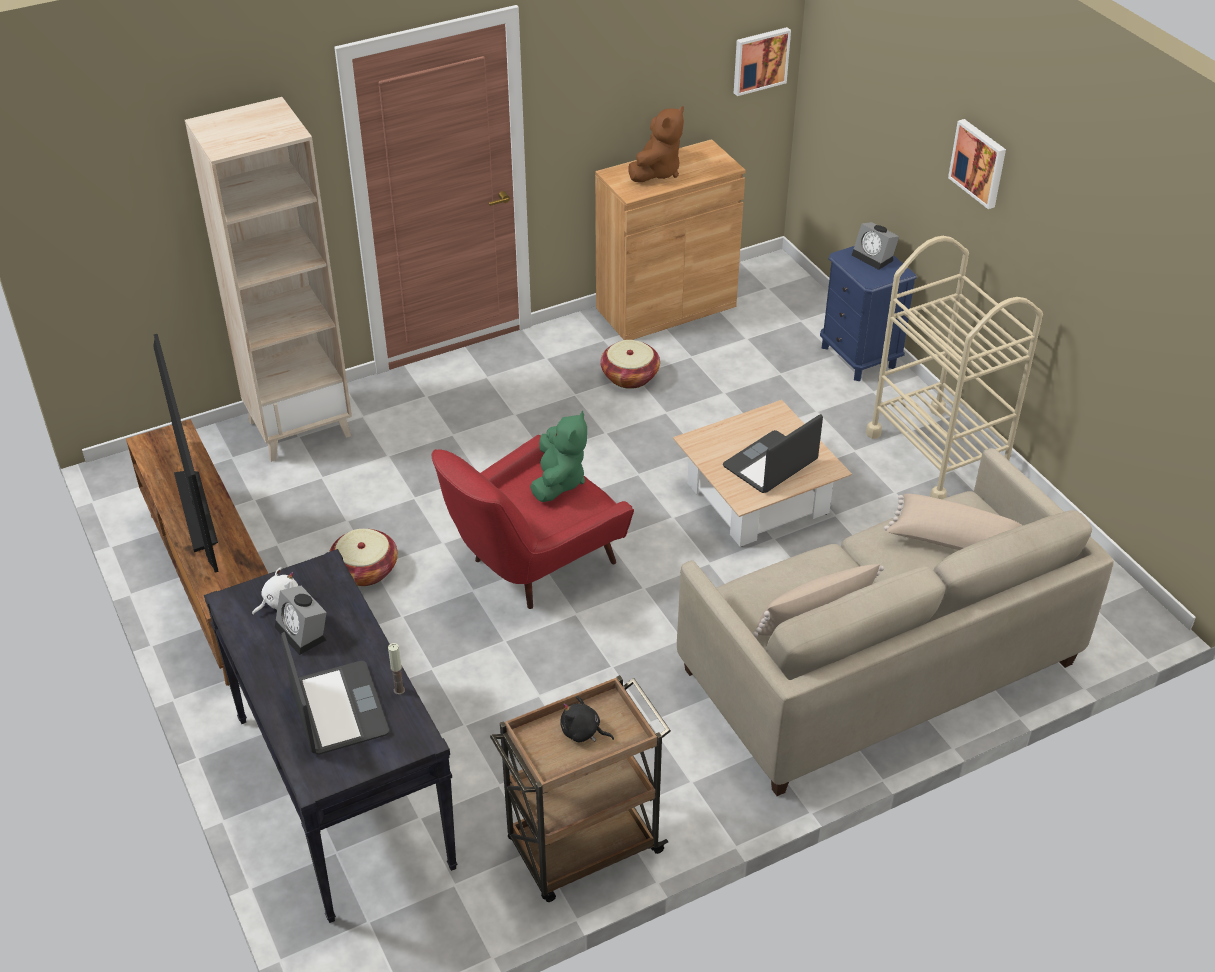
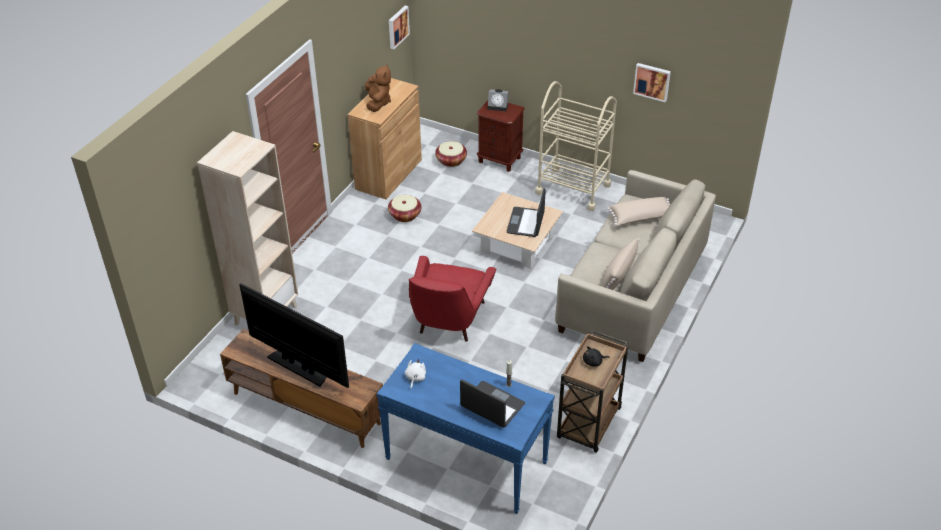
camera: 35 degrees left, 0 degrees up
(303, 633) = (441, 384): alarm clock -> none
(342, 791) = (465, 460): black console table -> blue console table
(365, 570) = (373, 363): basket -> basket (451, 160)
(558, 481) = (448, 273): green plush toy -> none
(858, 357) = (499, 160): blue nightstand -> brown nightstand
(979, 163) = (555, 41): picture -> picture (652, 81)

